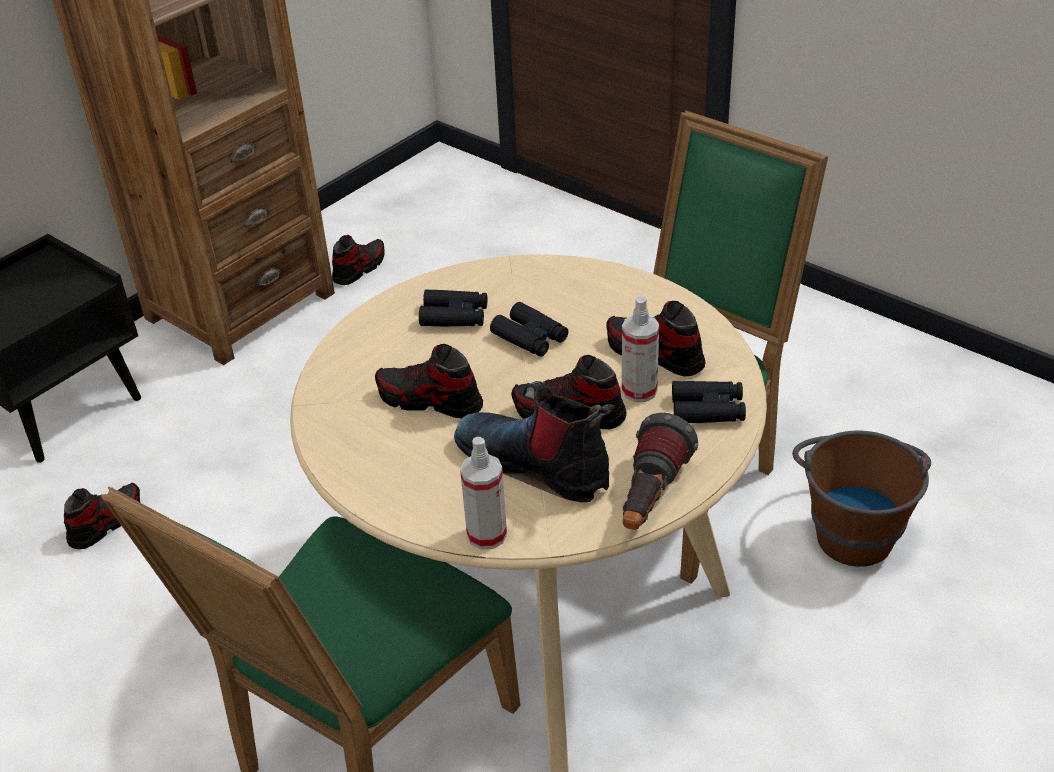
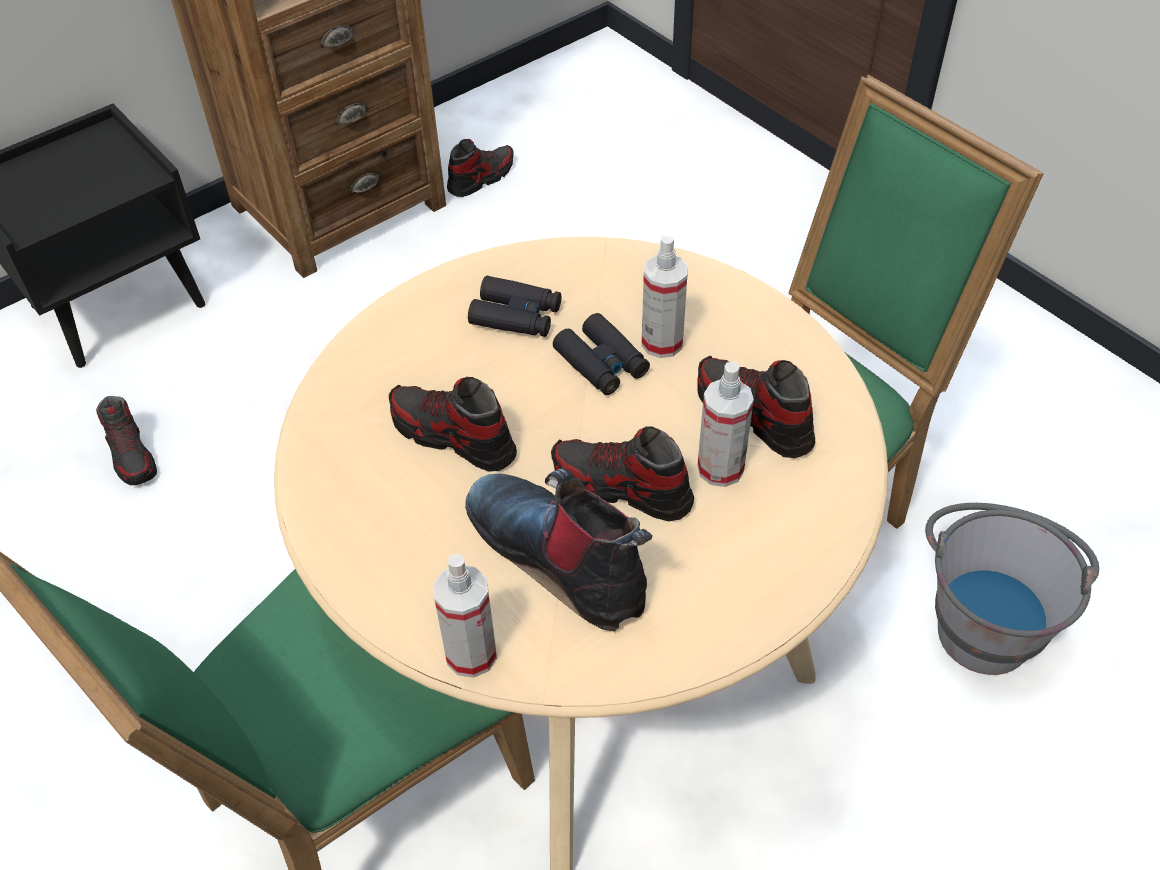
camera: 10 degrees right, 10 degrees up
(106, 522) = (132, 455): shoe -> shoe turned 105 degrees clockwise
(572, 318) = (662, 342): none -> spray bottle
(650, 499) = (693, 640): flashlight -> none
(708, 410) = (802, 514): black binoculars -> none
(852, 526) = (984, 617): brown bucket -> grey bucket

